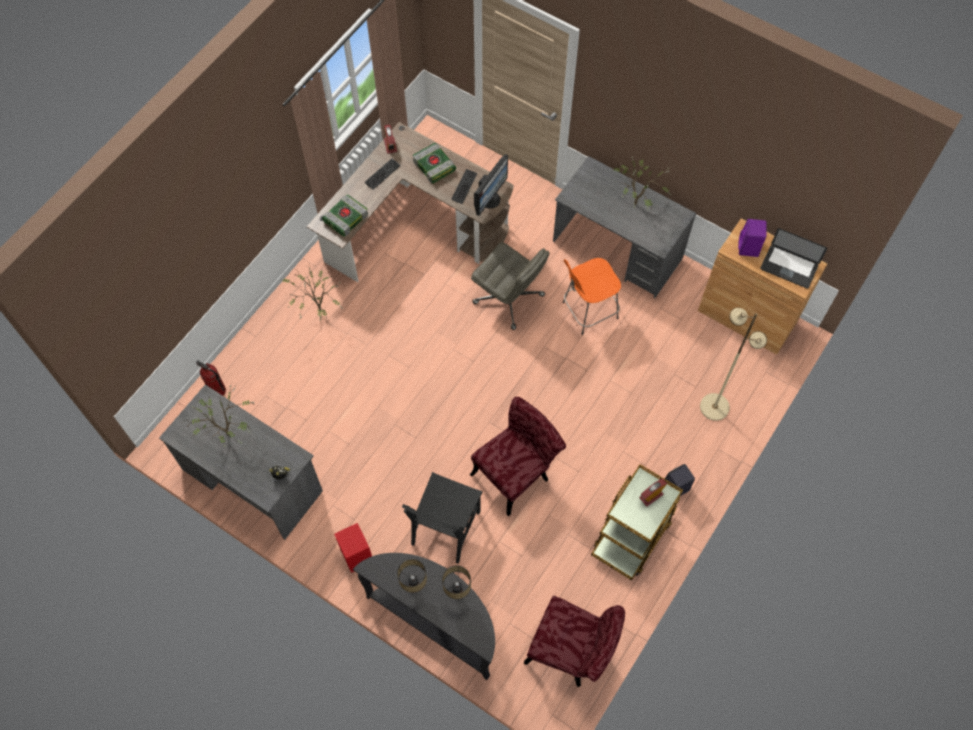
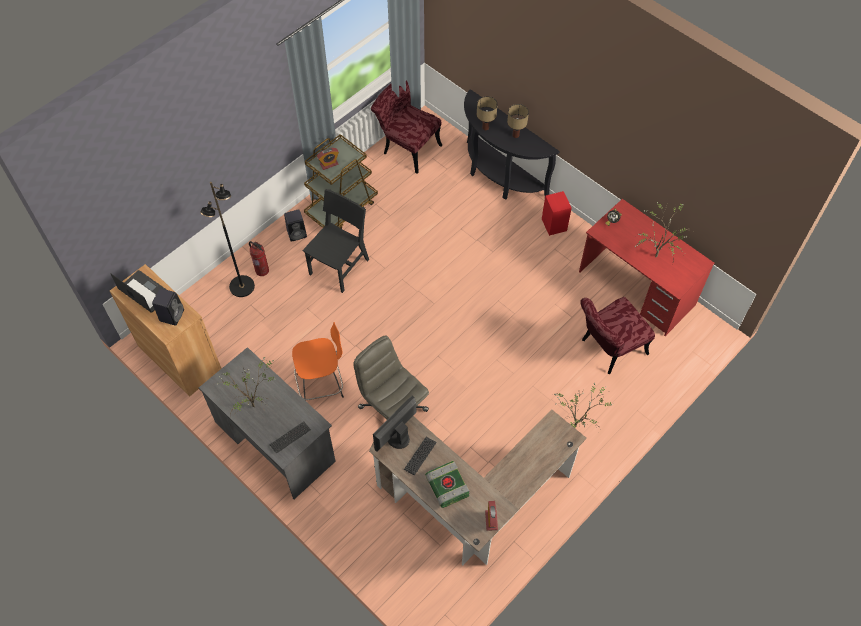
camera: 170 degrees left, 5 degrees down
(217, 391) = (670, 365): fire extinguisher -> fire extinguisher (262, 270)
(252, 480) = (636, 288): grey desk -> red desk
(346, 217) = (546, 440): book -> none
(382, 174) = (503, 485): keyboard -> keyboard (290, 437)
(446, 527) = (483, 233): black chair -> black chair (339, 267)
(516, 472) = (420, 262): red chair -> red chair (608, 349)
(714, 406) = (242, 287): beige floor lamp -> black floor lamp
(748, 248) = (172, 314): purple speaker -> black speaker

